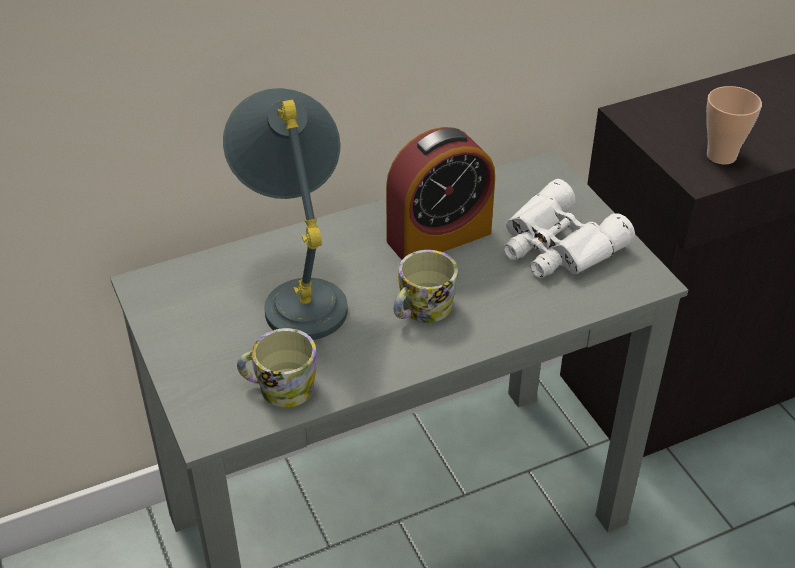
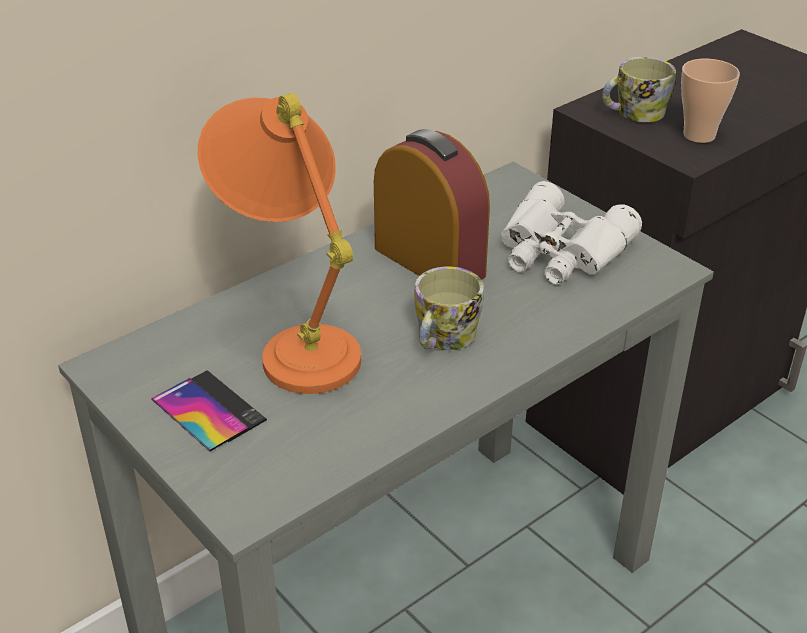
camera: 15 degrees left, 5 degrees down
(210, 338) = (208, 410): none -> phone
(279, 387) = (313, 448): mug -> mug (634, 113)
(299, 290) = (295, 341): grey table lamp -> orange table lamp
(439, 237) = (429, 262): alarm clock -> alarm clock turned 90 degrees counterclockwise

